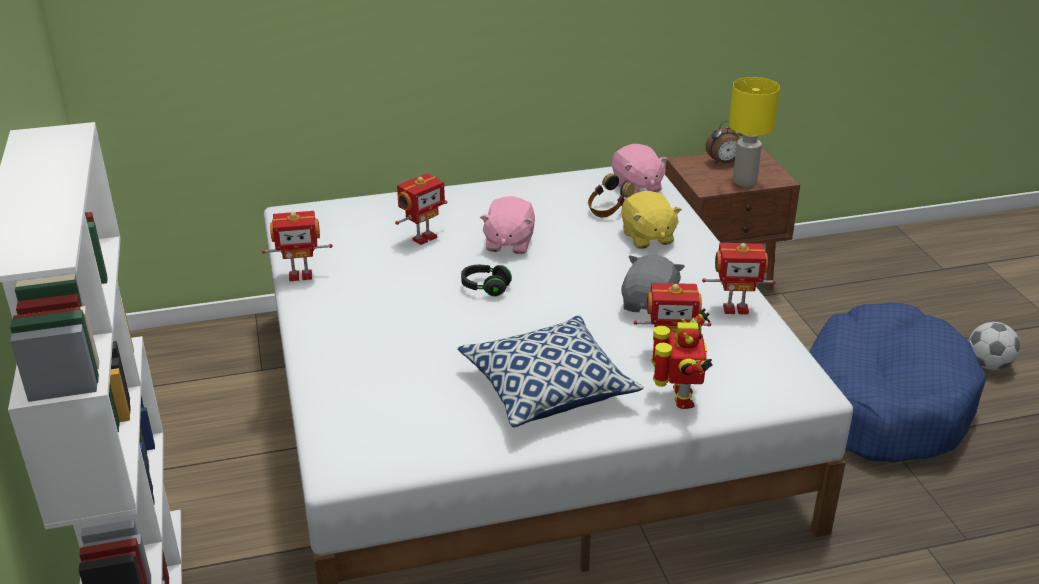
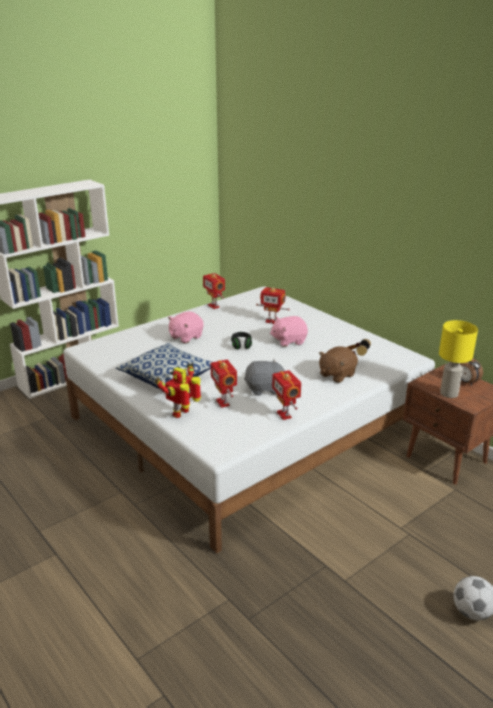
camera: 65 degrees right, 5 degrees down
(636, 187) = (392, 361): pink plush toy -> pink plush toy (185, 337)
(647, 237) = (336, 375): yellow plush toy -> brown plush toy
(680, 399) = (182, 413): toy robot -> toy robot turned 150 degrees clockwise
(884, 403) = (369, 559): blue dog bed -> none

